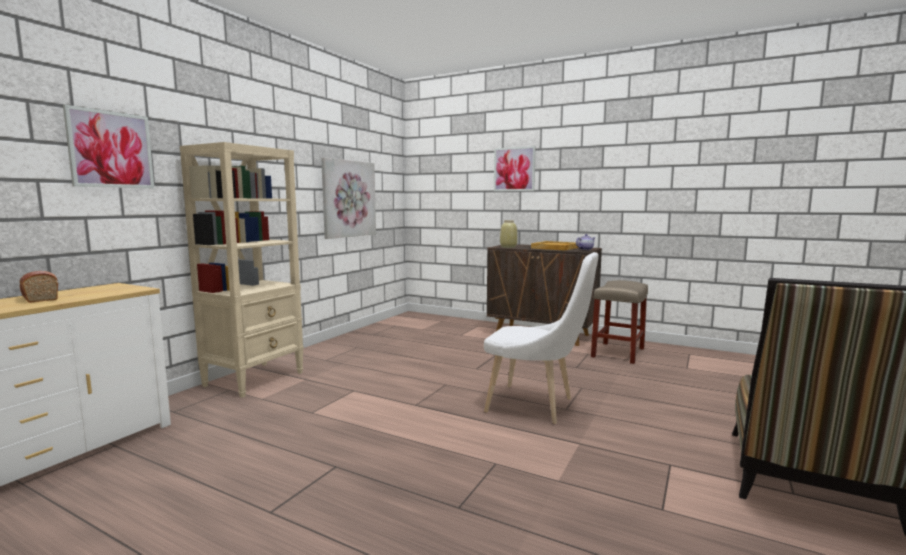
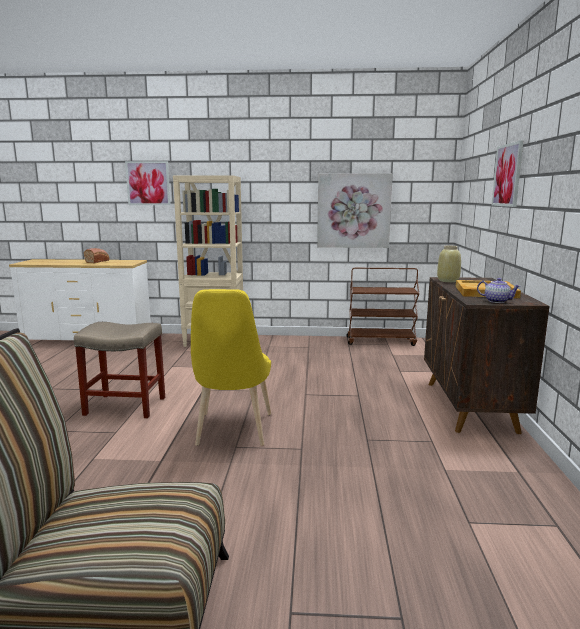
camera: 65 degrees right, 5 degrees up
(384, 325) = (381, 341): none -> brown cart
(536, 406) = (232, 432): white chair -> yellow chair
(618, 352) = (467, 461): beige stool -> beige stool (126, 406)

